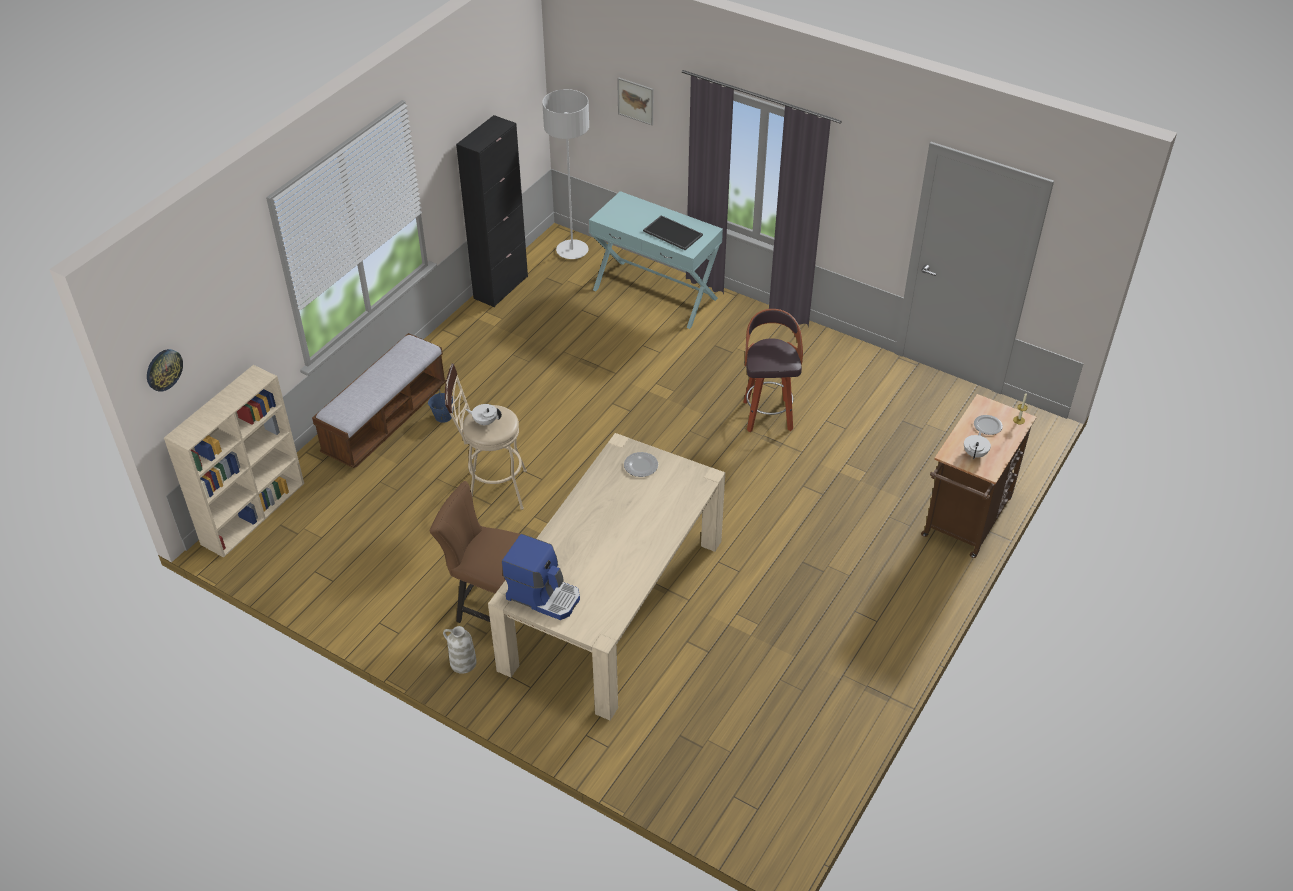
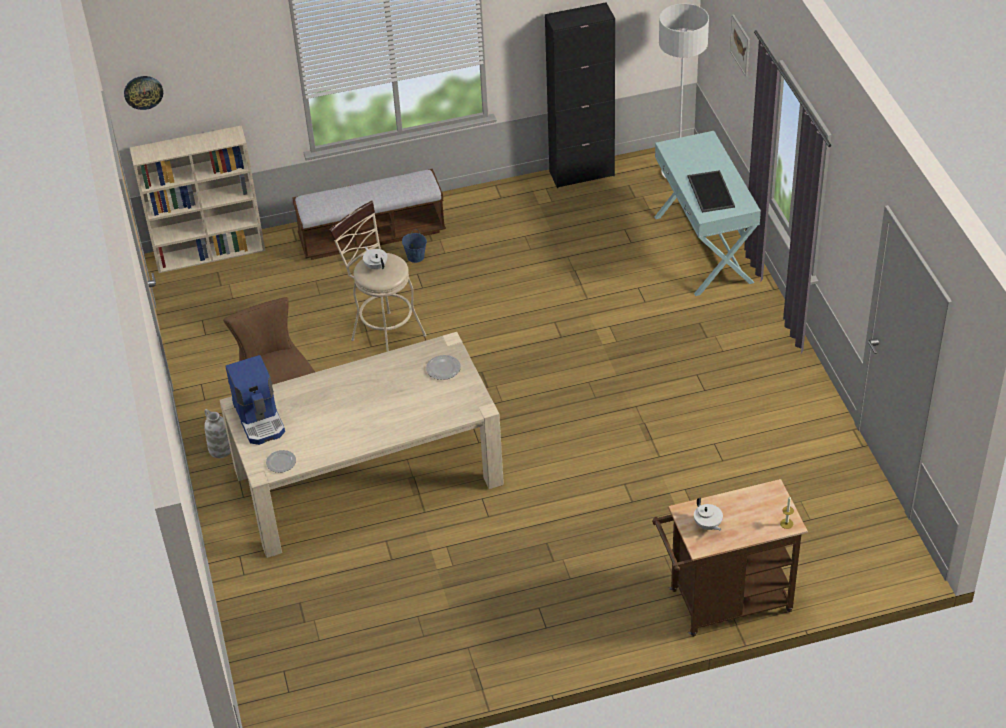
camera: 45 degrees right, 0 degrees up
(767, 414) = (669, 408): stool -> none
(975, 453) = (707, 525): white teapot -> white teapot turned 90 degrees clockwise
(988, 425) = (752, 510): plate -> plate (281, 462)

